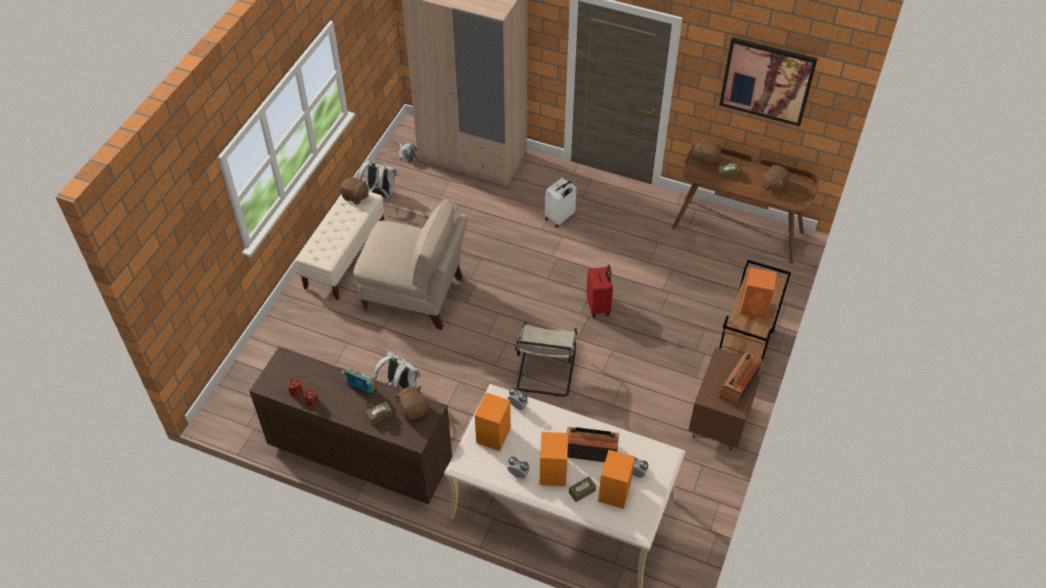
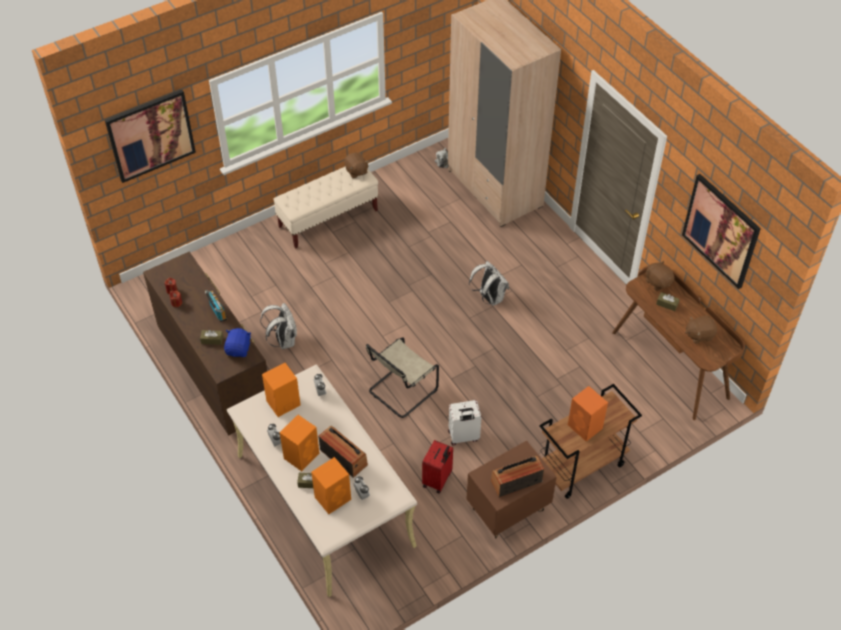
camera: 35 degrees right, 0 degrees up
(184, 244) = (151, 135): none -> picture
(380, 194) = (396, 182): white backpack -> white backpack (489, 298)
(413, 409) = (239, 349): brown plush toy -> blue plush toy
(415, 295) = (355, 275): beige chair -> none
(560, 218) = (523, 274): white suitcase -> white suitcase (463, 437)
(599, 306) = (491, 363): red suitcase -> red suitcase (438, 480)

